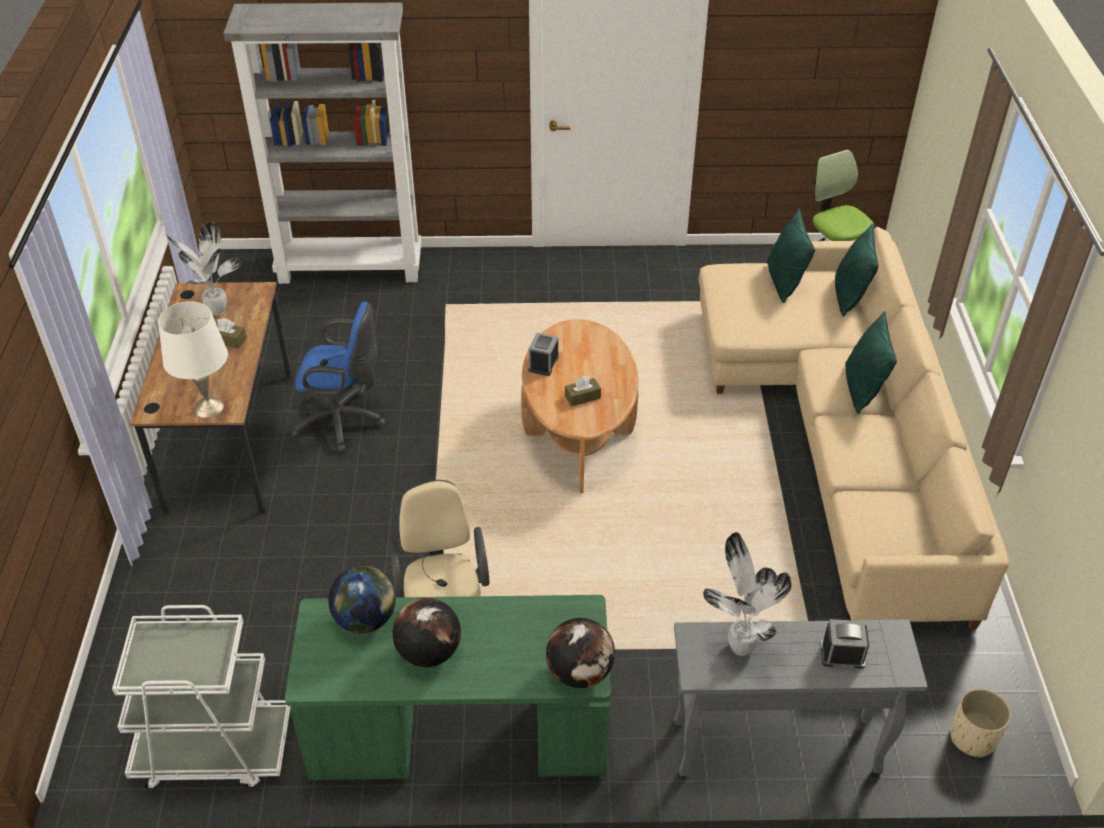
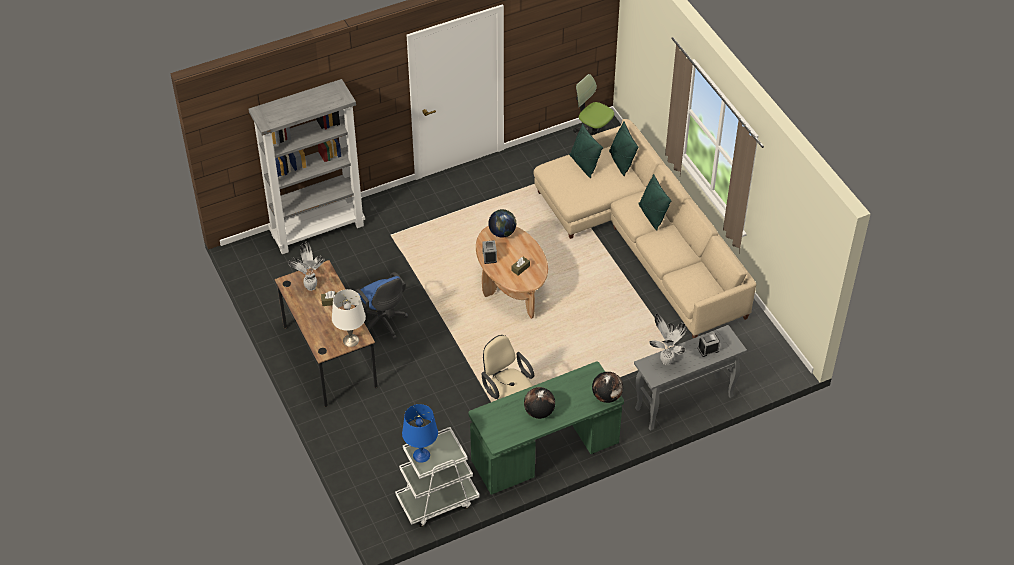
camera: 25 degrees left, 5 degrees up
(155, 649) = (421, 455): none -> blue table lamp
(343, 421) = (382, 324): blue office chair -> blue office chair turned 75 degrees clockwise
(365, 620) = (502, 409): globe -> globe (502, 233)
(973, 738) = (764, 368): beige planter -> none

